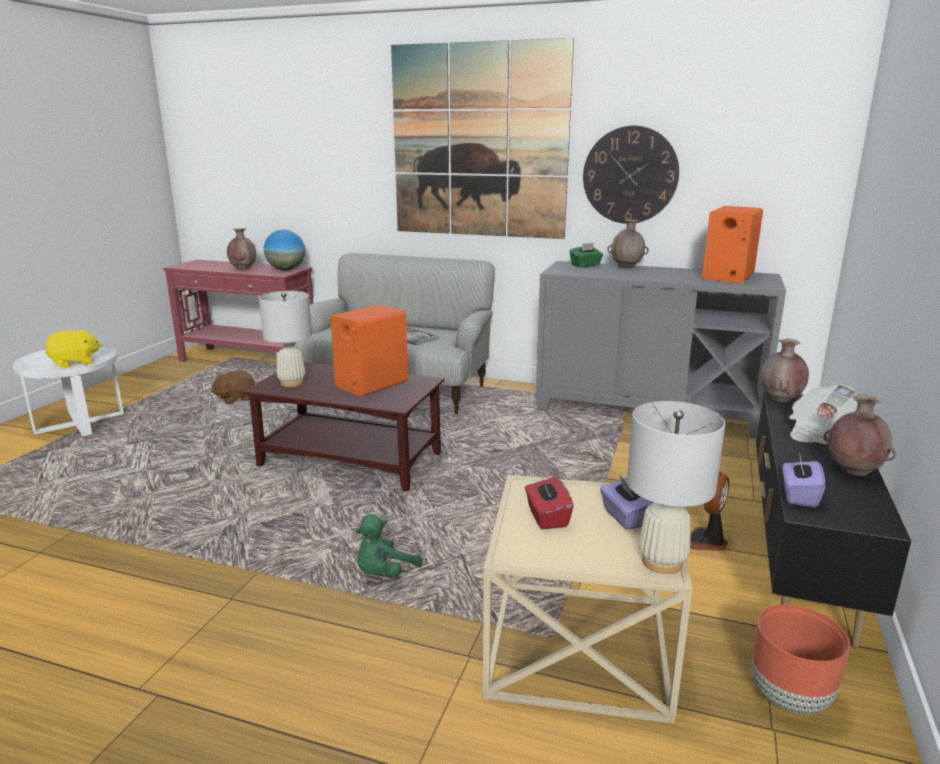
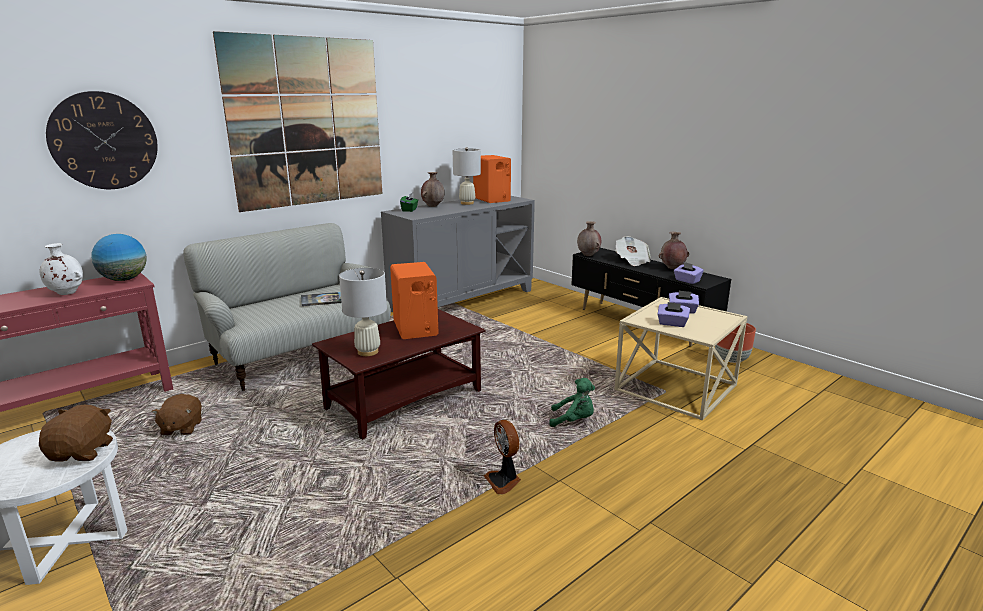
camera: 60 degrees left, 0 degrees up
(75, 363) = (83, 452): yellow plush toy -> brown plush toy
(243, 269) = (66, 293): brown vase -> white vase
(384, 573) = (573, 421): green plush toy -> green plush toy turned 60 degrees counterclockwise
(547, 517) = (672, 323): red tissue box -> purple tissue box
(630, 175) = (417, 141): wall clock -> wall clock (104, 141)
(662, 562) = (725, 314): white table lamp -> white table lamp (467, 203)
(707, 542) = (614, 335): fan -> fan (503, 481)

